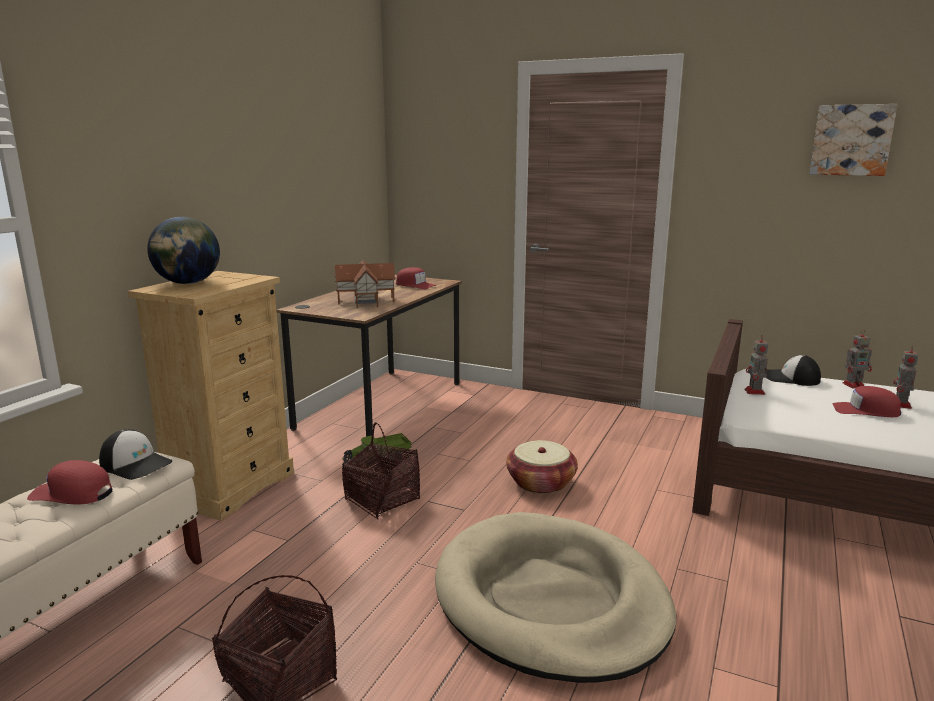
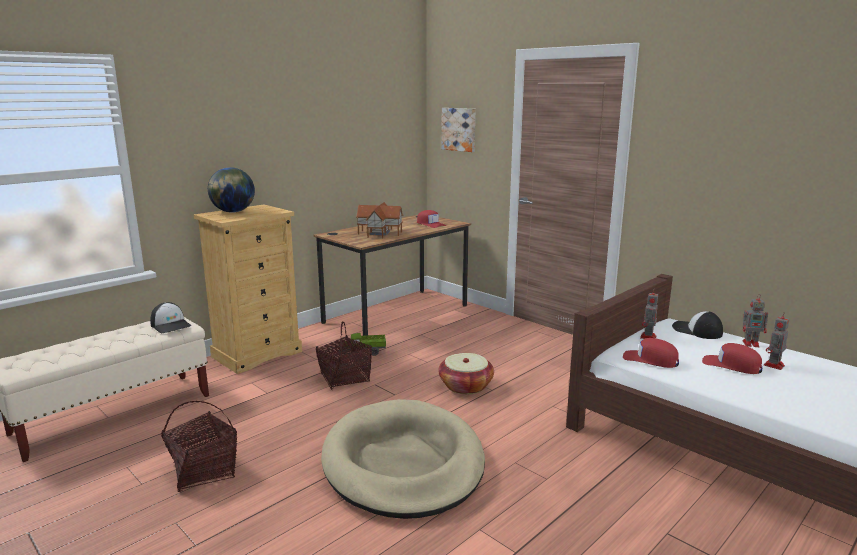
camera: 20 degrees right, 0 degrees up
(72, 493) = (126, 336): red cap -> red cap (650, 360)
(851, 140) = (776, 121): picture -> picture (459, 129)

